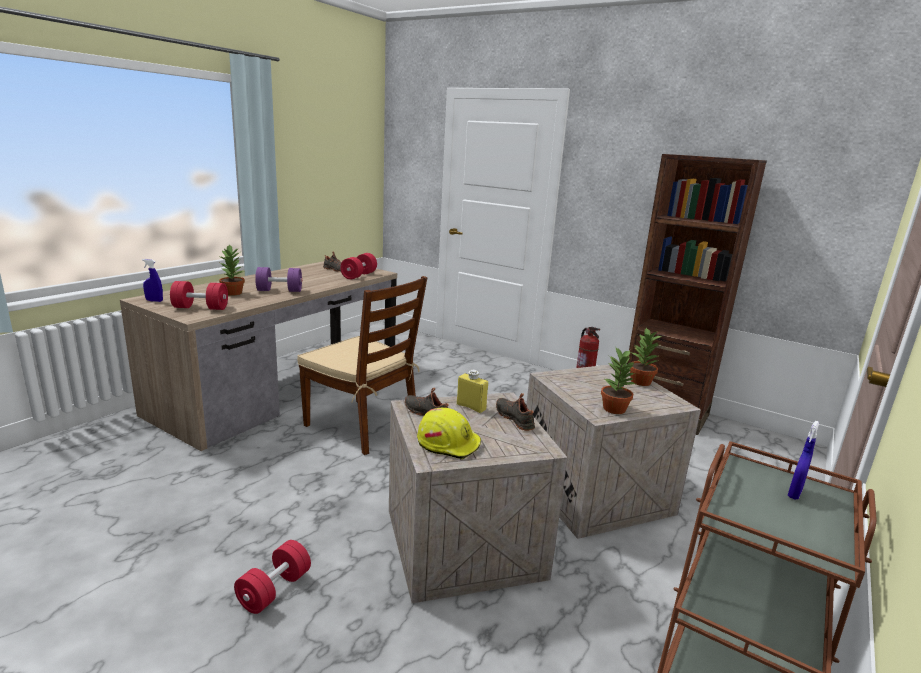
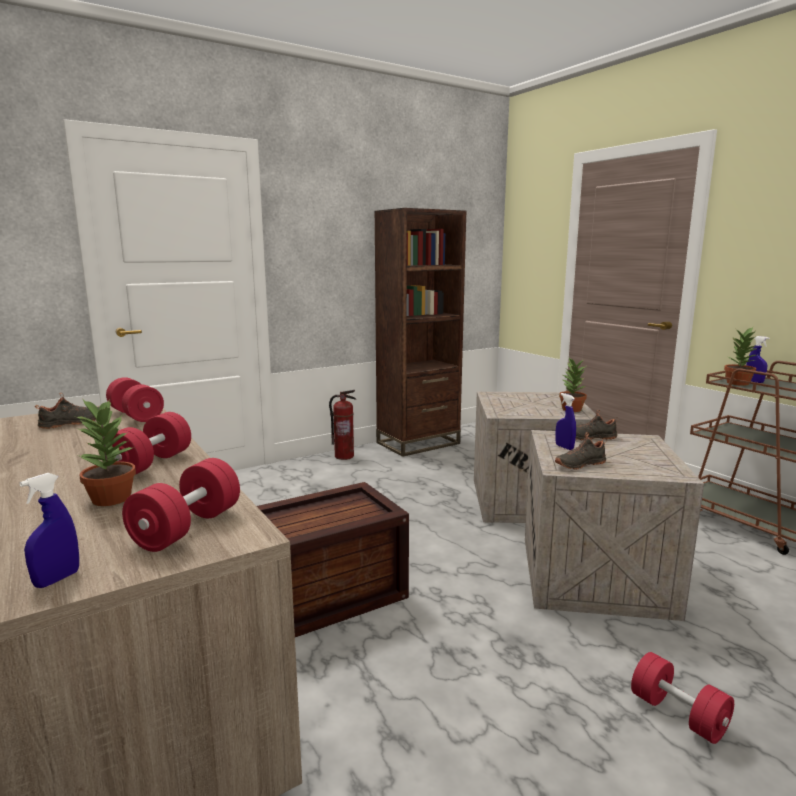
camera: 65 degrees left, 5 degrees down
(279, 290) = (150, 464): purple dumbbell -> red dumbbell
(362, 425) = (328, 594): brown chair -> crate
(448, 443) = (643, 465): yellow hard hat -> none
(471, 407) = (564, 447): yellow bottle -> blue spray bottle
(640, 382) = (520, 394): potted plant -> potted plant (738, 383)

